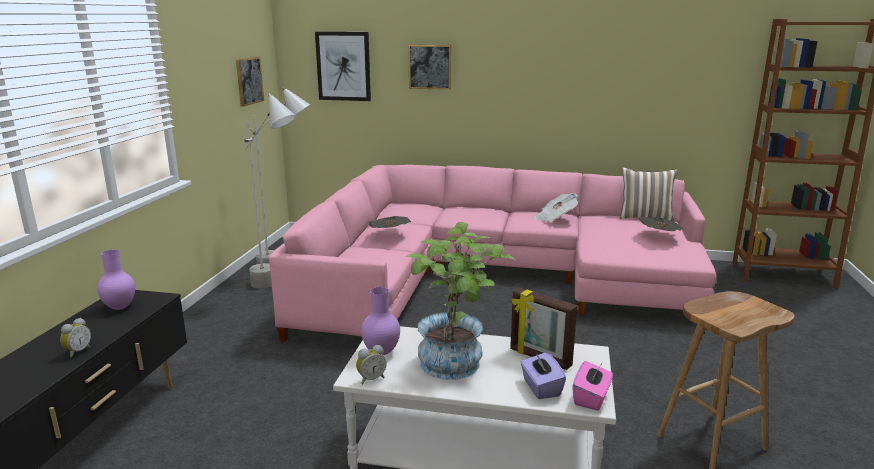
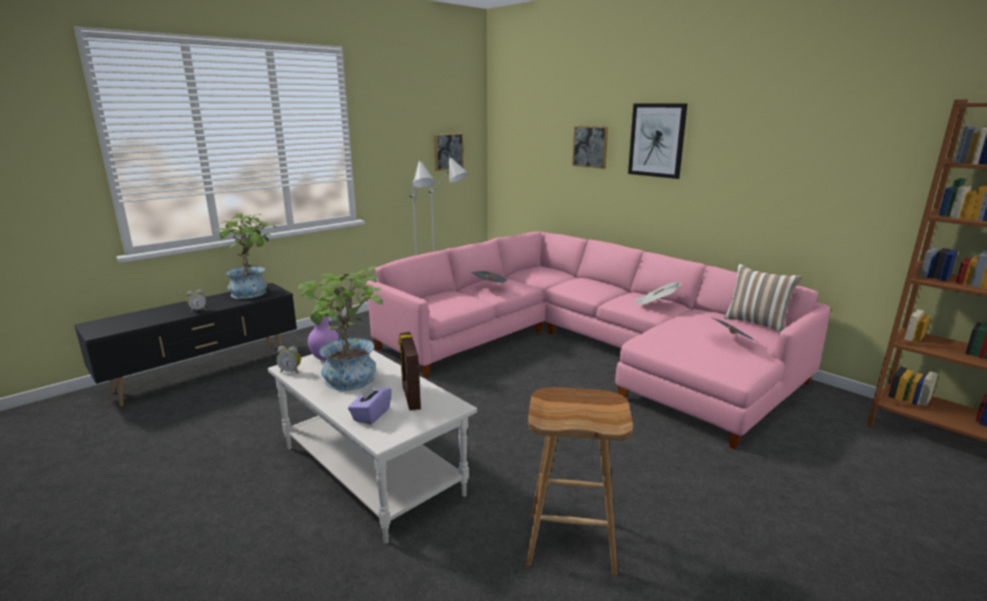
camera: 35 degrees right, 0 degrees up
(120, 307) = (254, 293): purple vase -> potted plant
(343, 66) = (529, 143): picture -> picture (657, 140)
(591, 398) = (389, 435): pink tissue box -> none

